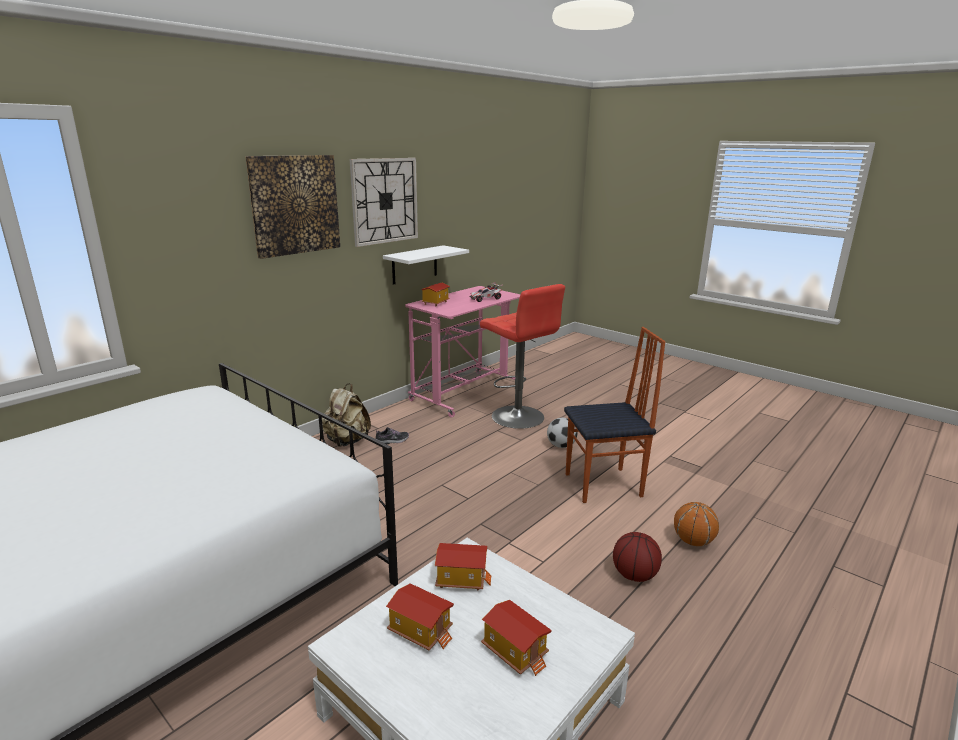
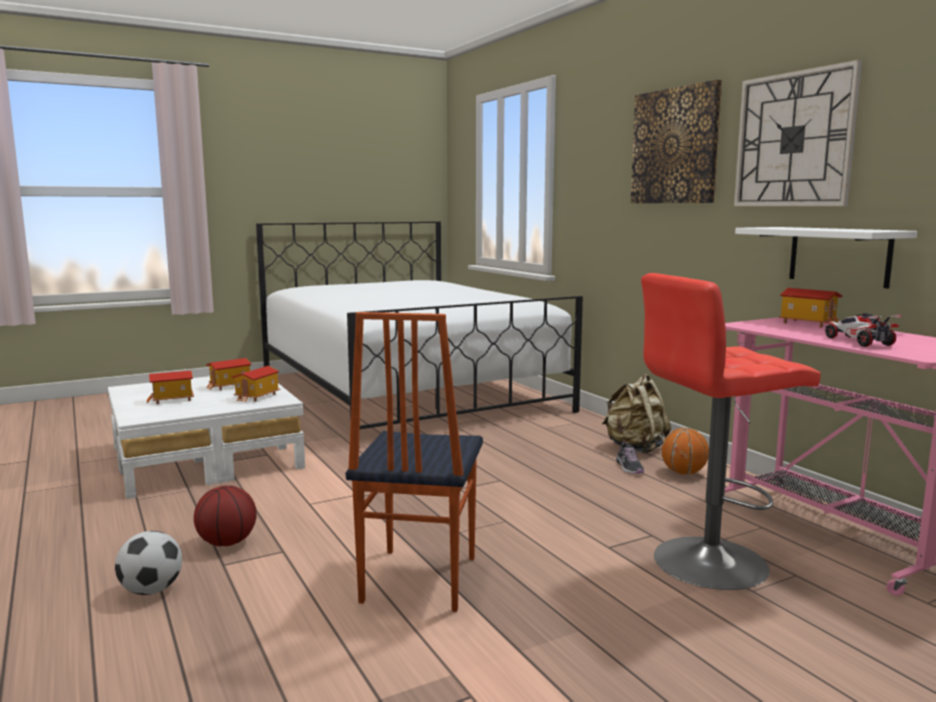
camera: 110 degrees right, 10 degrees down
(561, 446) = (572, 577): football -> football (151, 590)
(692, 541) = (221, 604): basketball -> basketball (683, 473)

